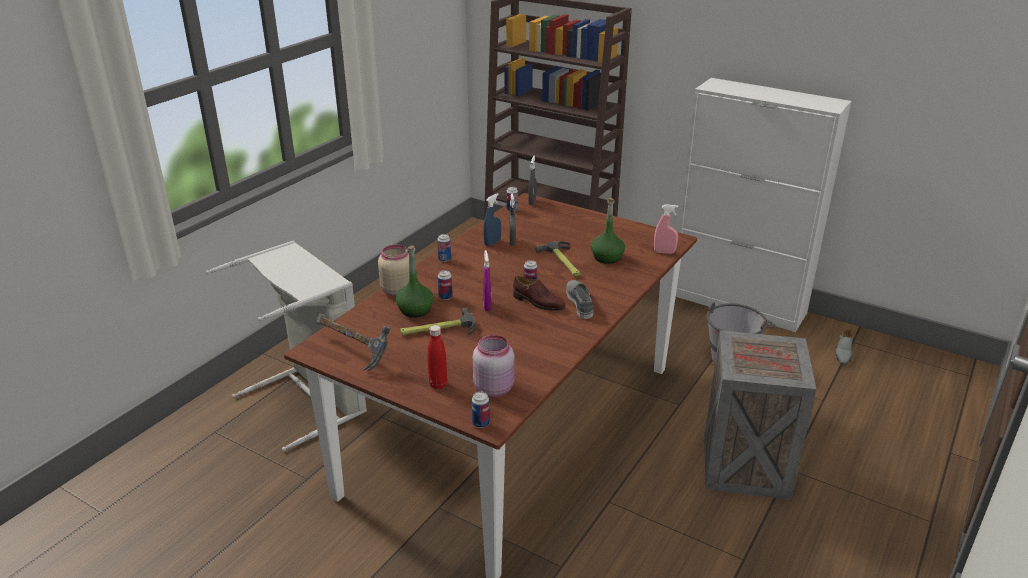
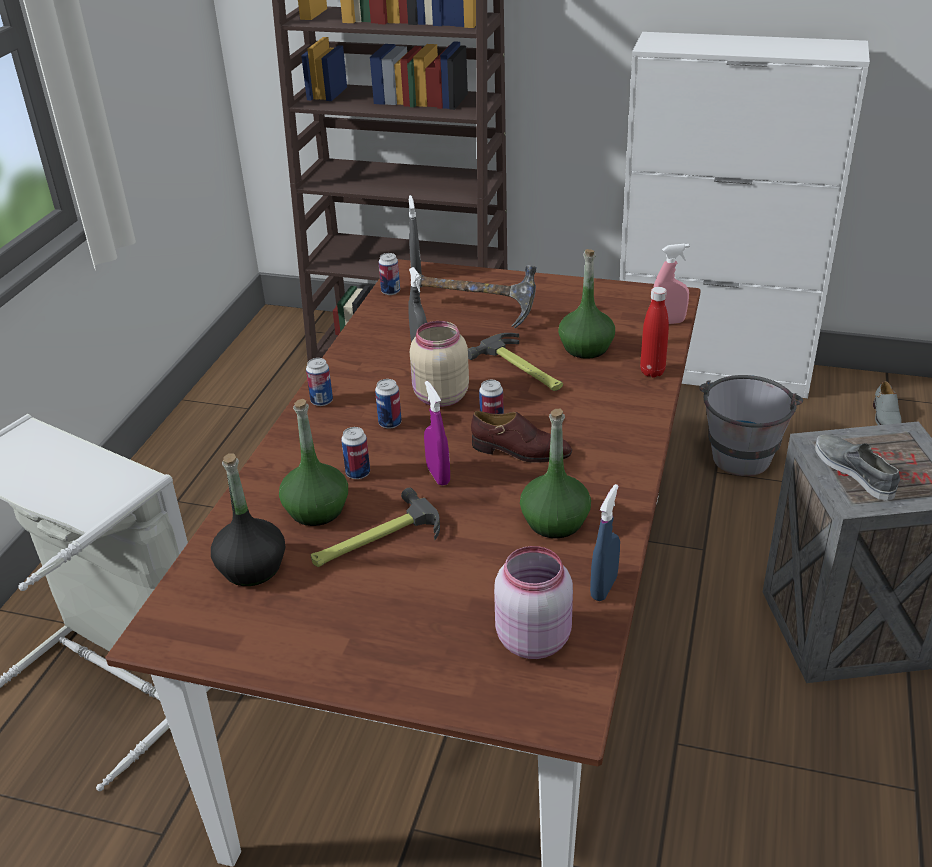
camera: 15 degrees left, 5 degrees up
(354, 352) = (241, 622): hammer -> hammer (478, 312)
(370, 330) = (252, 568): none -> black bottle
(396, 291) = (265, 478): beige jar -> beige jar (439, 397)
(438, 384) = (430, 655): red bottle -> red bottle (652, 372)
(481, 423) = (548, 720): can -> can (390, 423)
(492, 242) = (388, 355): blue spray bottle -> blue spray bottle (604, 587)
(536, 339) = (554, 522): none -> green bottle
(580, 302) = (588, 436): grey shoe -> grey shoe (855, 471)

